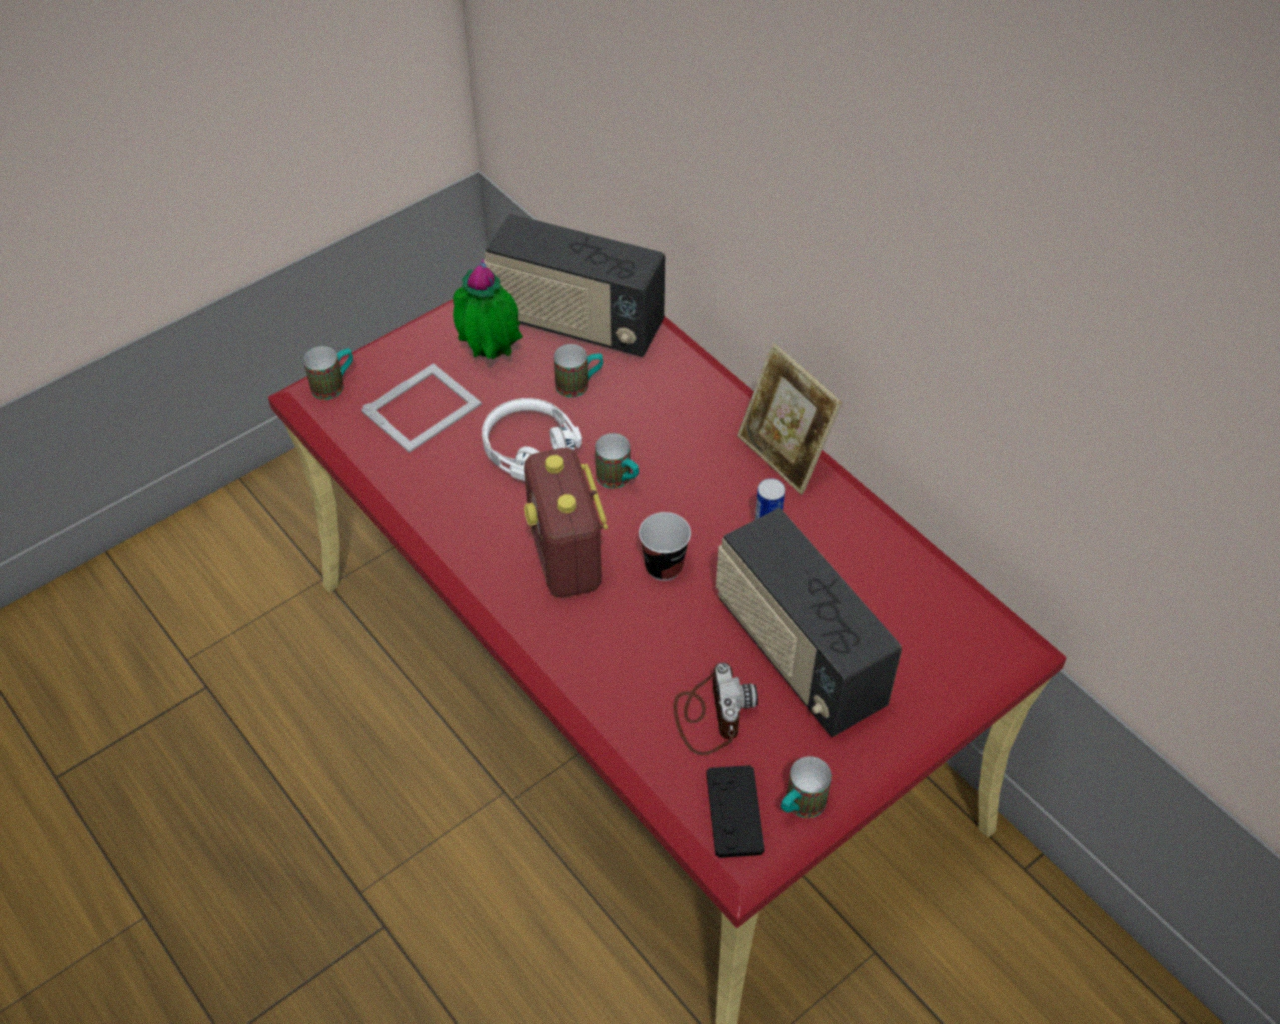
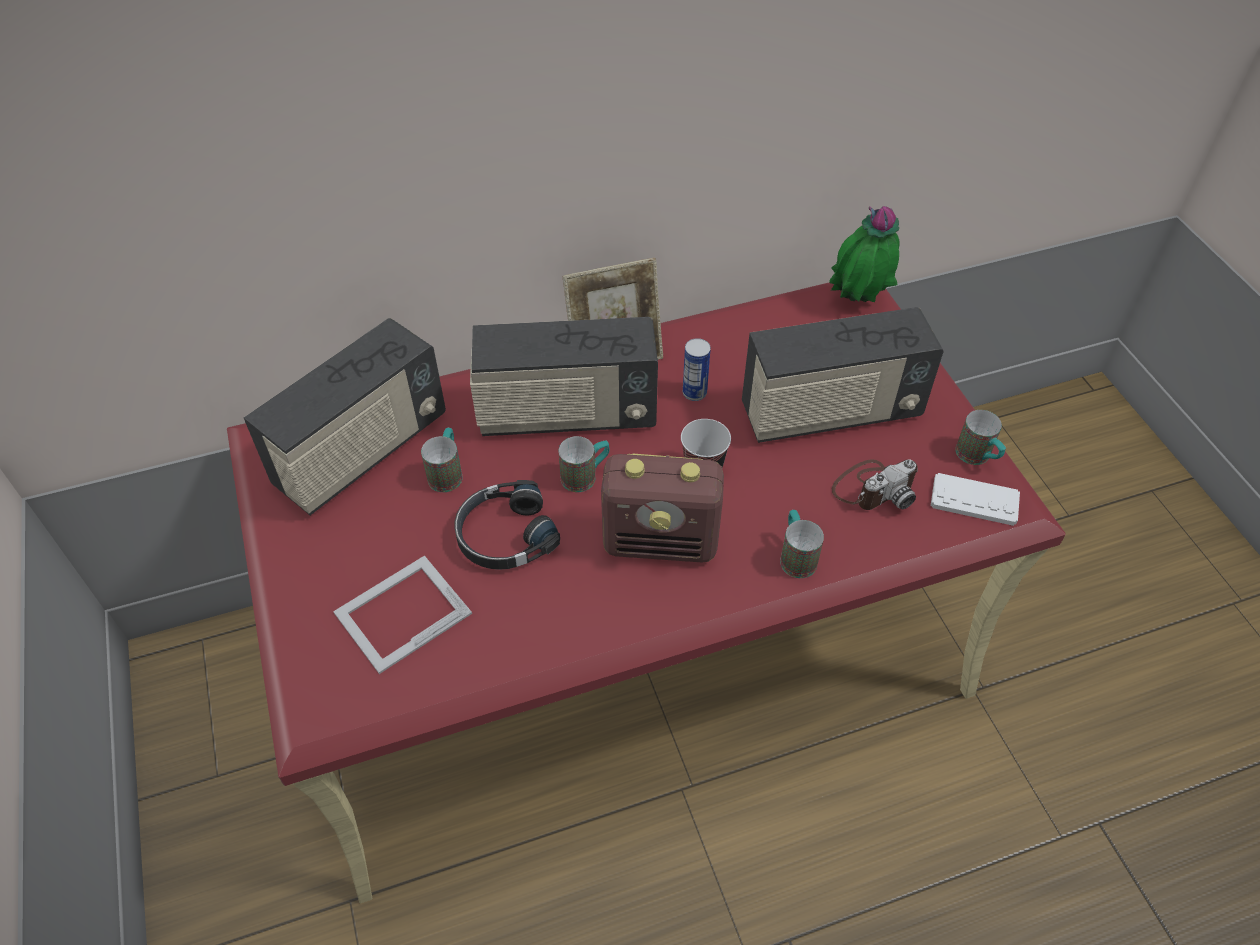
camera: 70 degrees left, 0 degrees up
(334, 385) = (314, 694): mug -> mug (796, 555)
(423, 407) = (401, 613): picture frame -> picture frame turned 105 degrees counterclockwise
(490, 357) = (363, 535): potted plant -> potted plant (857, 303)
(527, 445) = (505, 535): white headphones -> black headphones
(686, 444) = (567, 415): none -> radio
(710, 715) = (873, 487): camera -> camera turned 135 degrees clockwise
(734, 812) = (974, 500): black game controller -> white game controller

